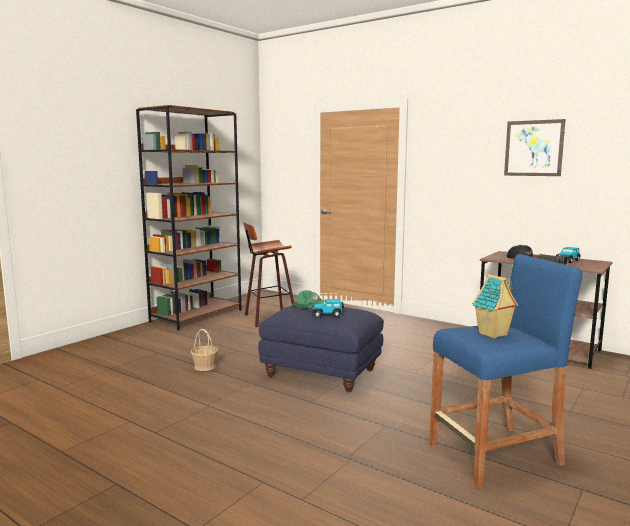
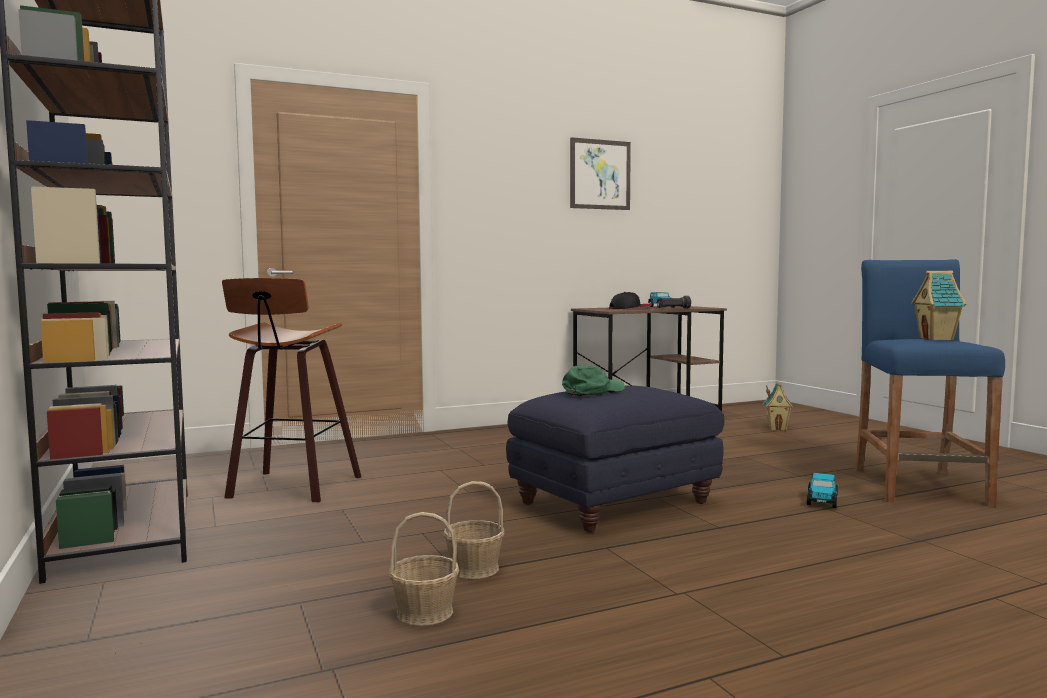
camera: 60 degrees left, 5 degrees down
(159, 369) = (424, 612): none -> basket
(327, 314) = (648, 392): toy car -> toy car (822, 501)
(602, 390) = (777, 429): none -> toy house

